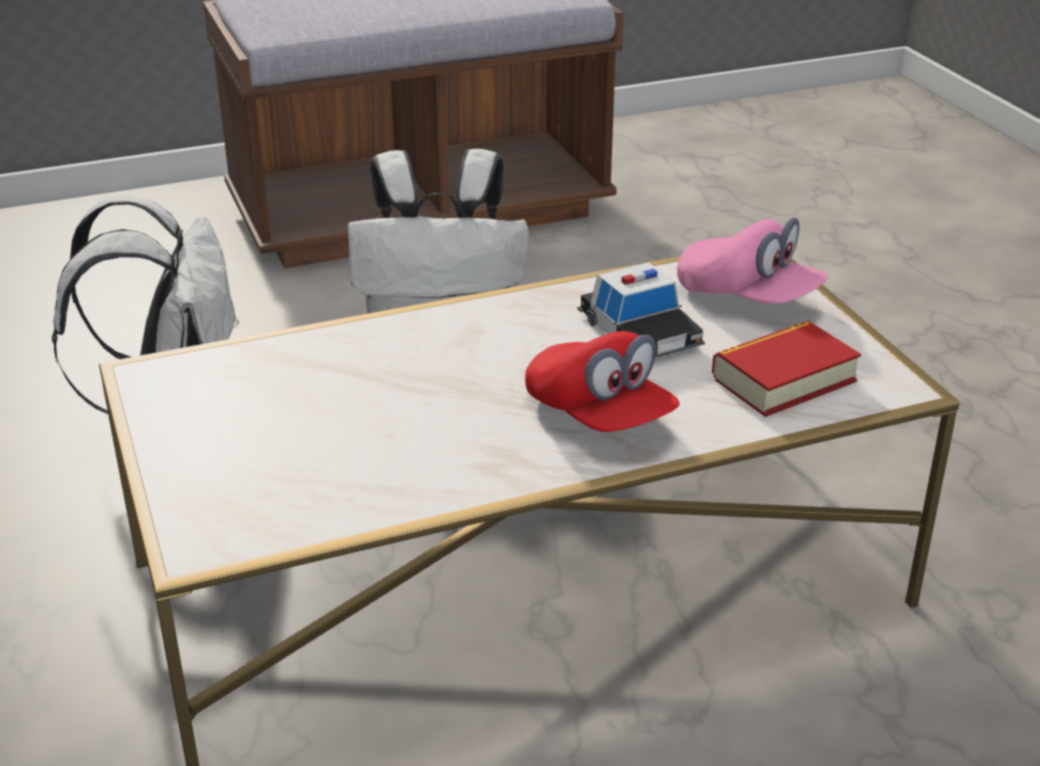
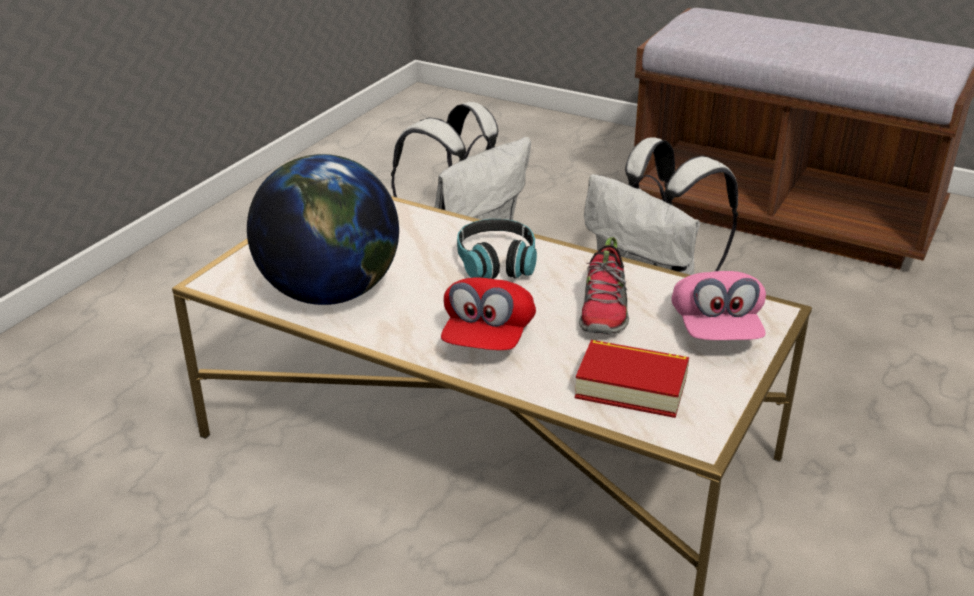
camera: 50 degrees right, 0 degrees up
(360, 473) = (330, 292): none -> globe
(463, 345) = (496, 262): none -> headphones
(639, 331) = (604, 310): toy car -> shoe

